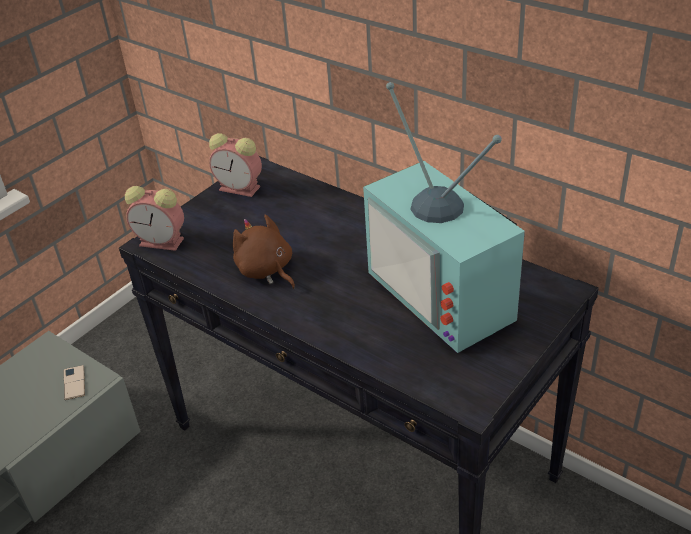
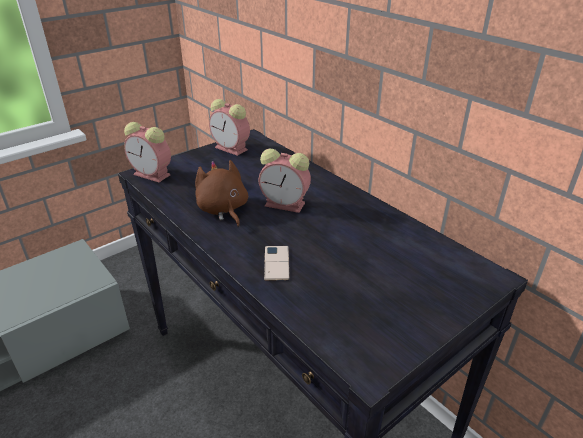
camera: 10 degrees right, 5 degrees down
(74, 382) = (81, 279): phone -> phone (276, 263)
(334, 250) = (286, 204): none -> alarm clock
(448, 293) = (376, 257): television -> none

